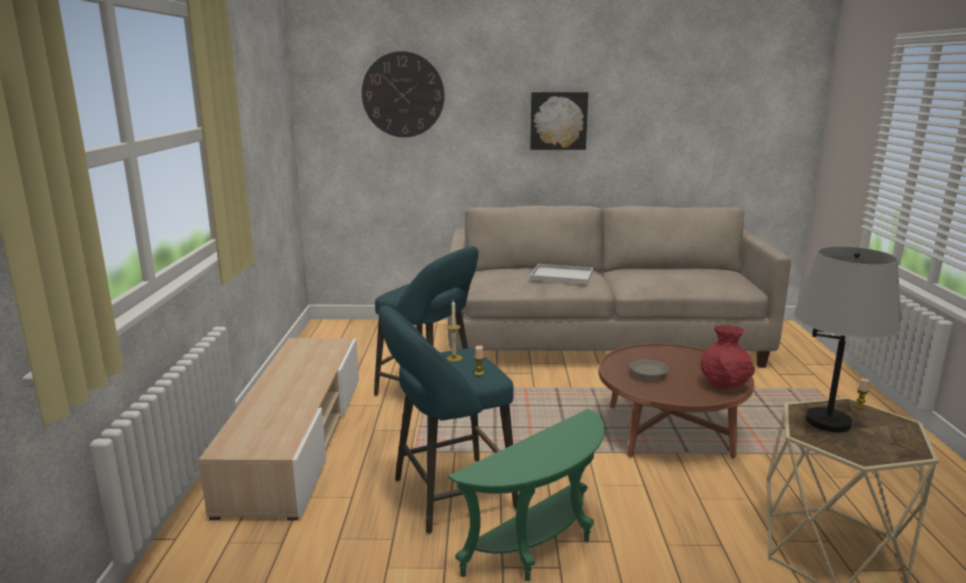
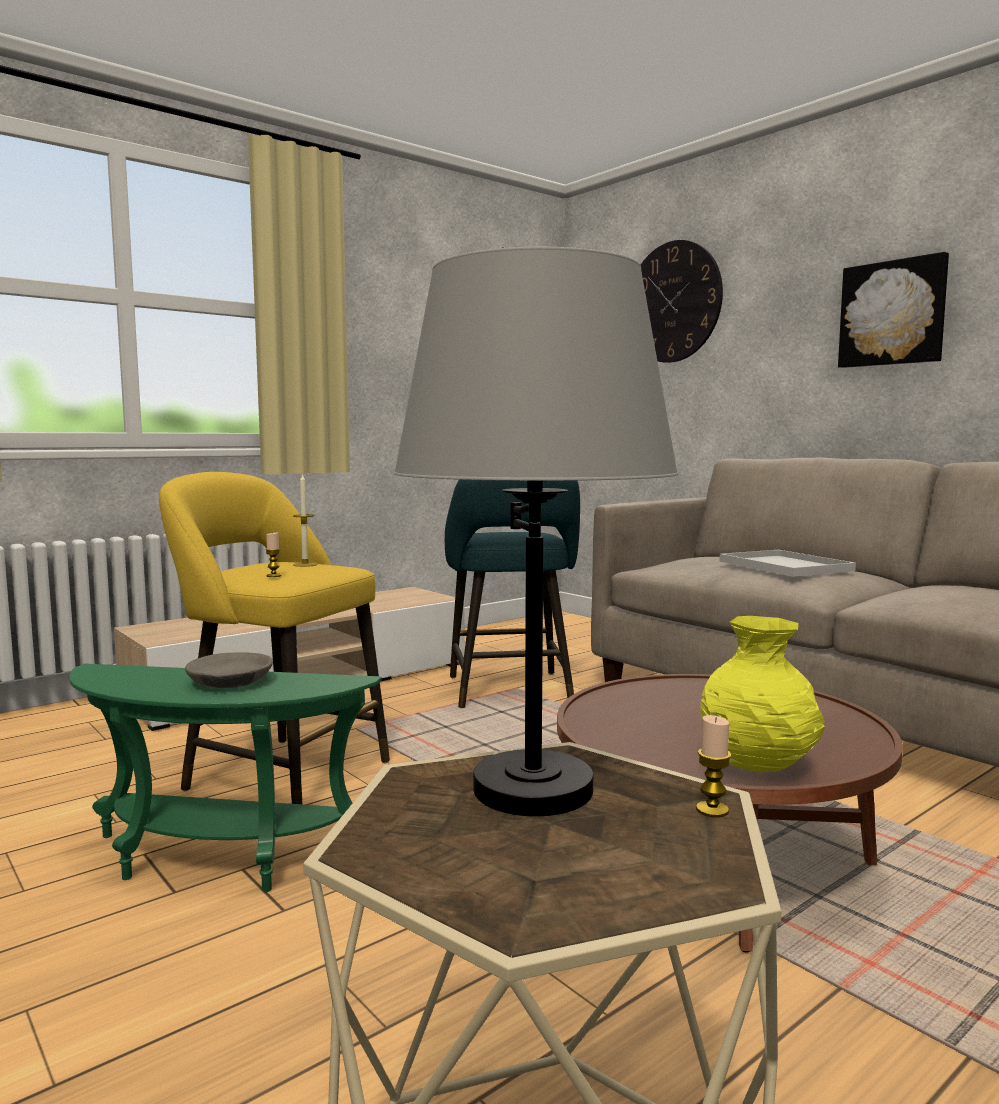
camera: 50 degrees right, 10 degrees down
(447, 496) = (280, 774): turquoise stool -> yellow stool
(649, 375) = (664, 711): grey bowl -> grey bowl (229, 682)
(724, 384) = (758, 763): red vase -> yellow vase

